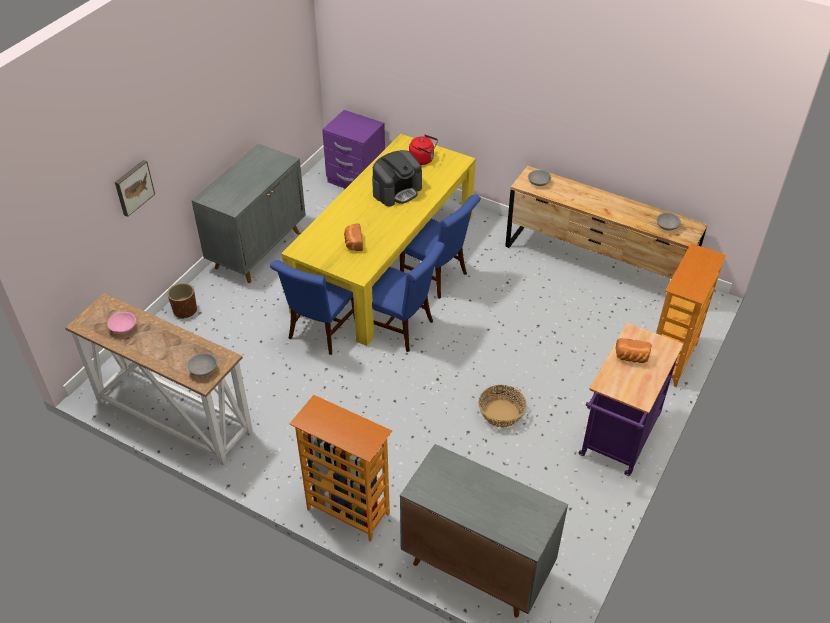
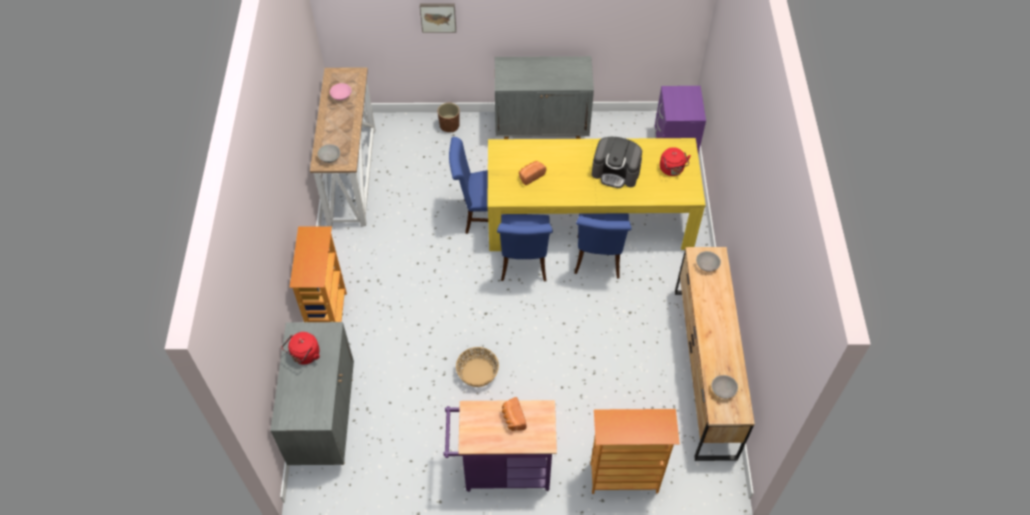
camera: 60 degrees right, 10 degrees up
(457, 493) = (304, 356): none -> red kettle

